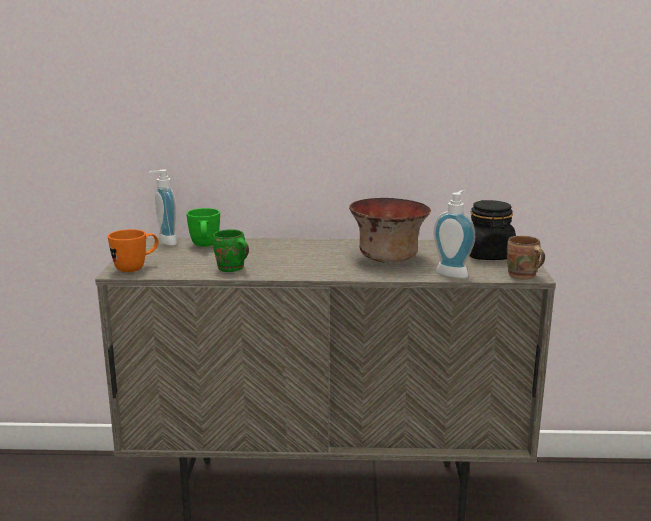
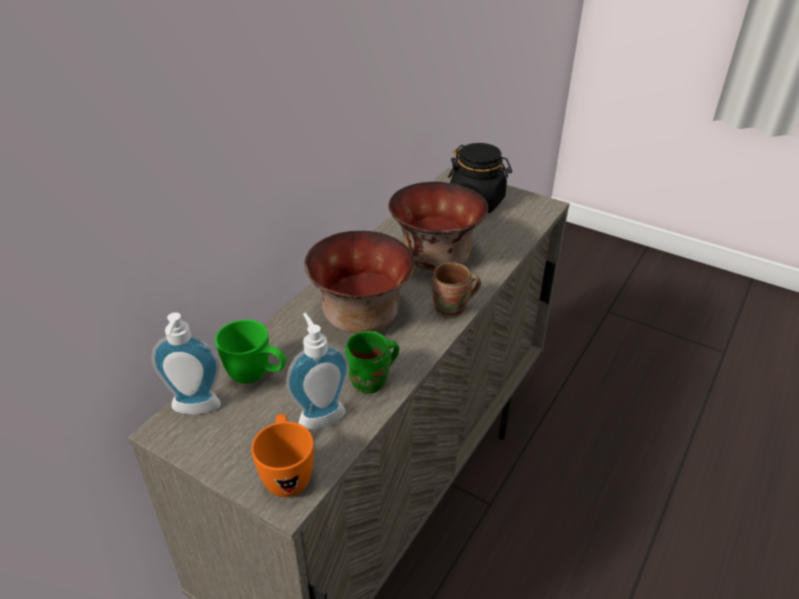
camera: 60 degrees left, 20 degrees up
(291, 254) = (360, 316): none -> bowl
(453, 273) = (509, 240): soap dispenser -> soap dispenser (320, 414)
(522, 276) = (545, 211): brown mug -> brown mug (452, 309)

